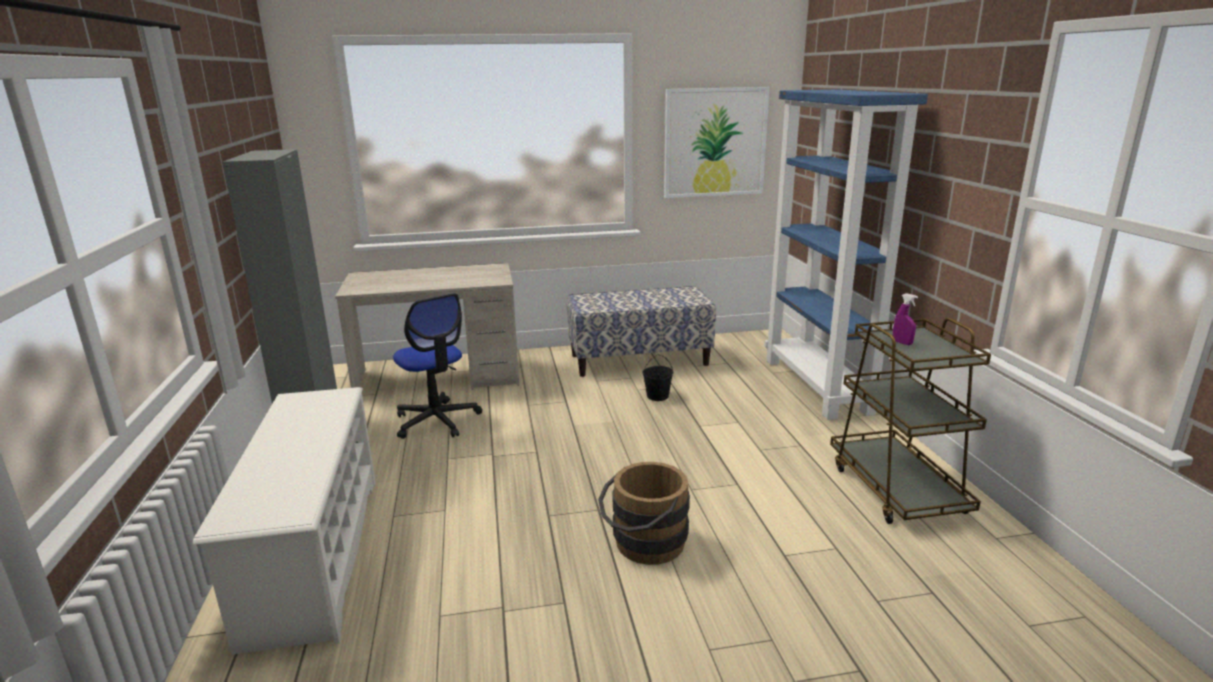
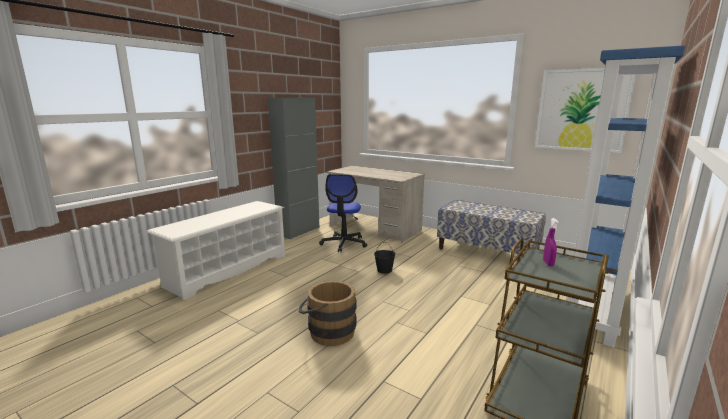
camera: 45 degrees right, 5 degrees down
(657, 396) = (464, 272): black bucket -> black bucket (384, 270)

